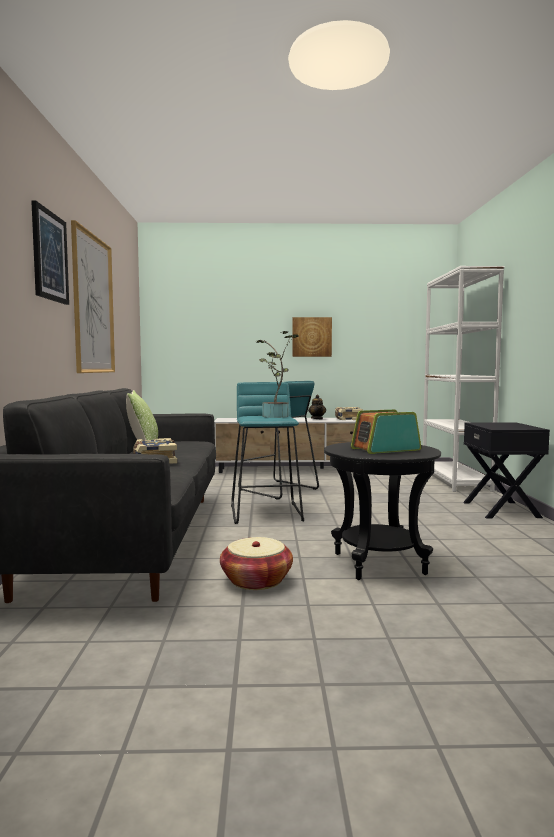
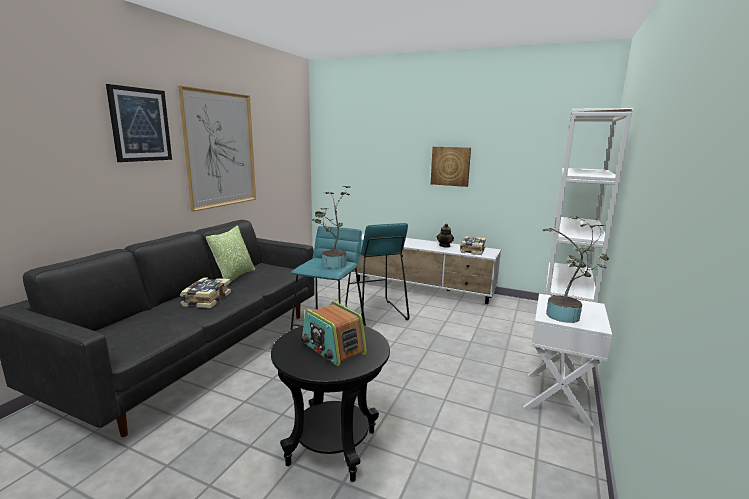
camera: 25 degrees right, 10 degrees up
(256, 580) = (214, 435): basket -> none
(385, 449) = (332, 348): radio -> radio turned 135 degrees counterclockwise
(502, 510) = (558, 398): black nightstand -> white nightstand
(507, 427) = (566, 317): none -> potted plant

